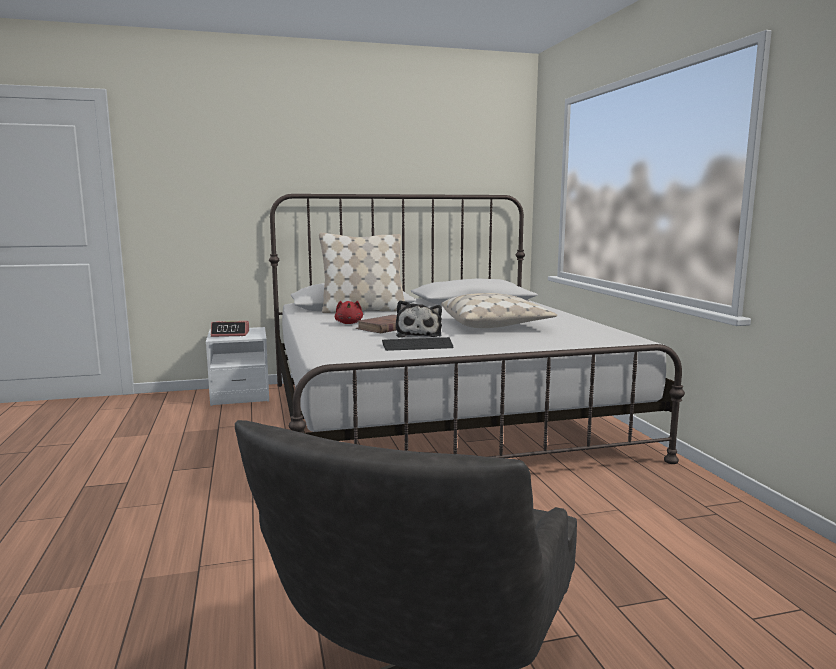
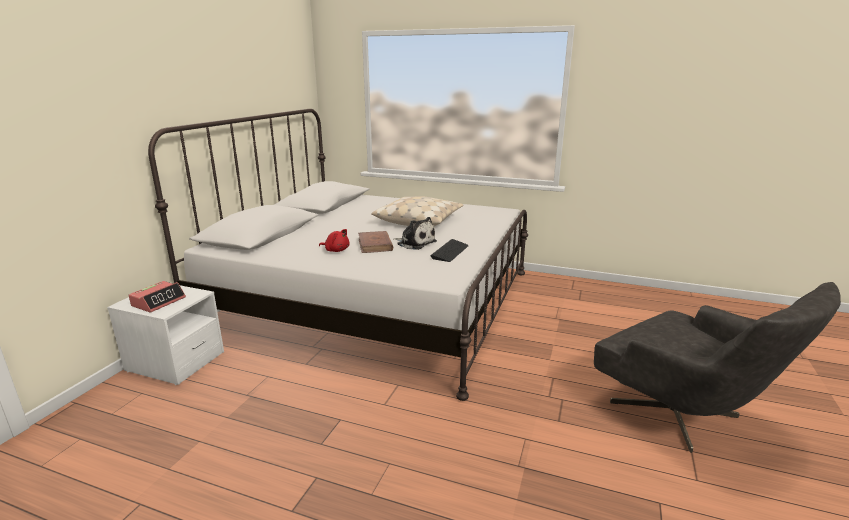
camera: 55 degrees left, 10 degrees up
(363, 311) = (293, 235): beige pillow -> none

